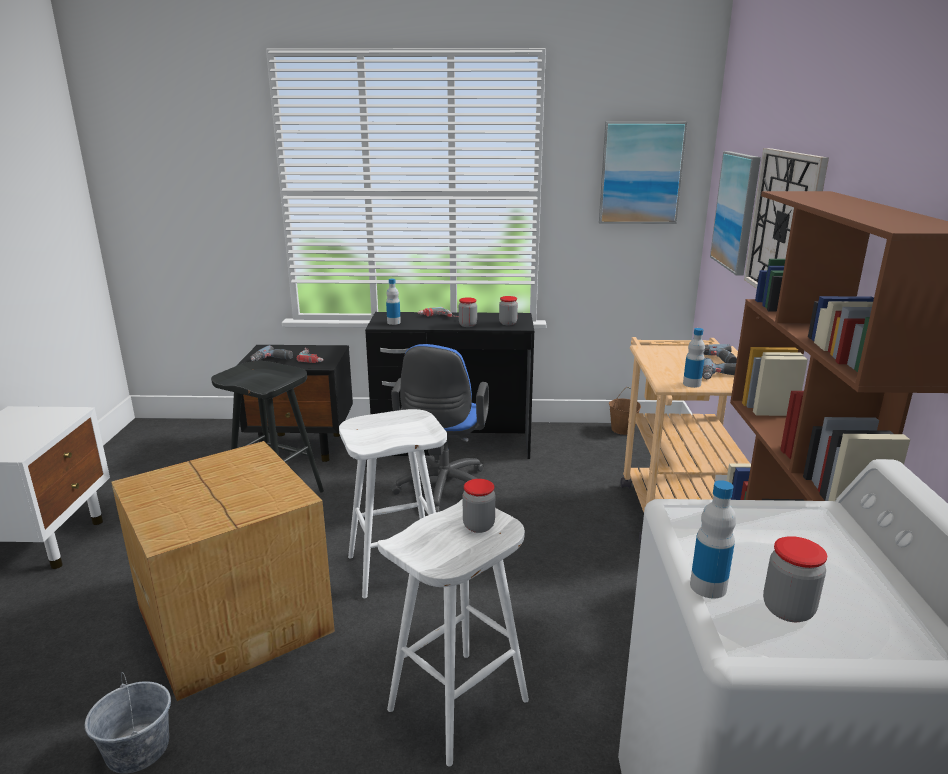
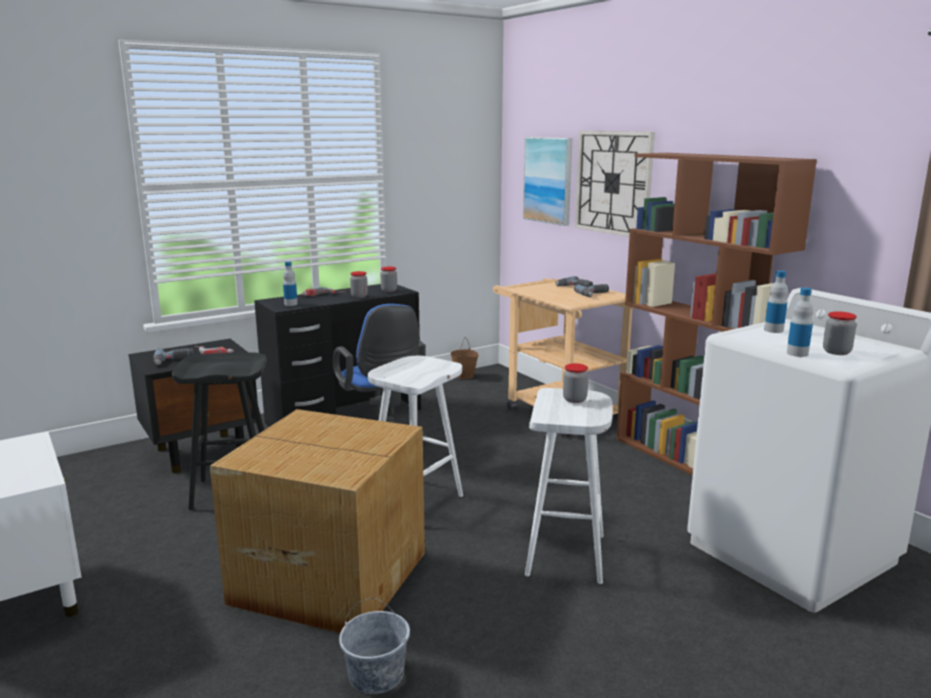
camera: 35 degrees left, 5 degrees down
(640, 173) = (455, 157): picture -> none
(691, 384) = (585, 301): bottle -> bottle (773, 330)

